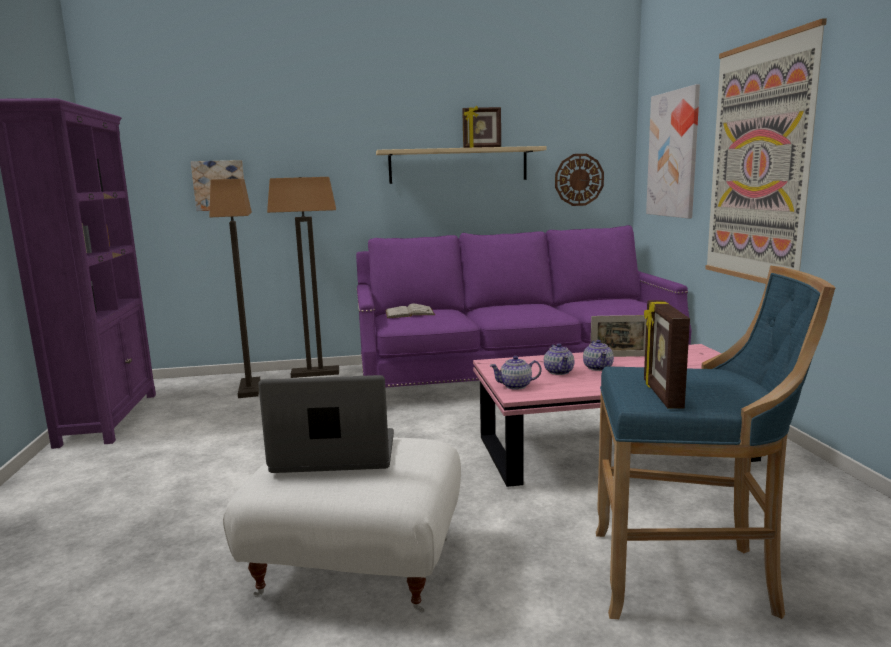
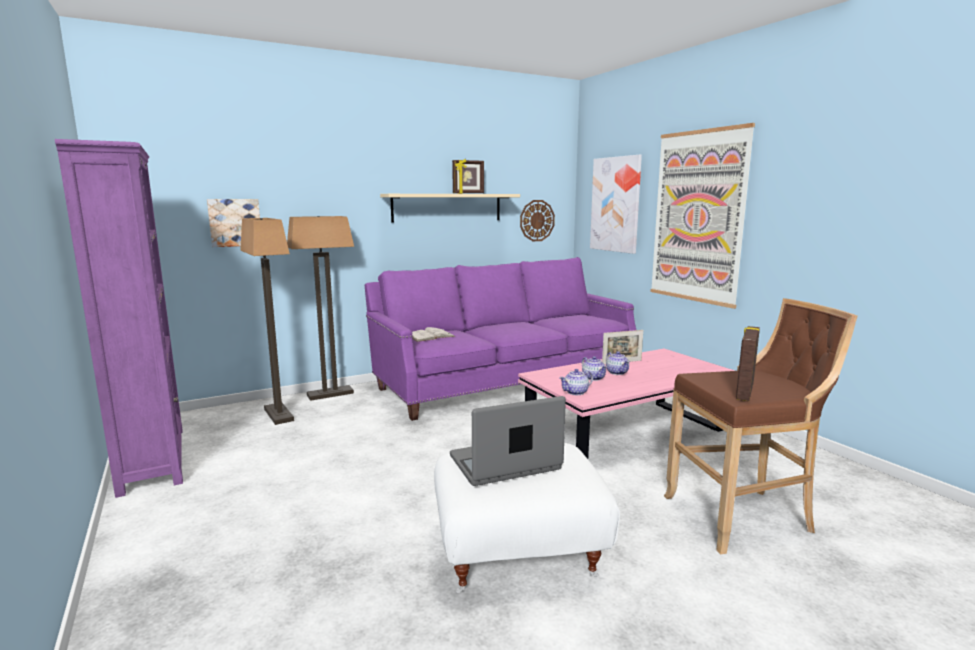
camera: 20 degrees left, 0 degrees up
(661, 394) = (743, 392): picture frame -> picture frame turned 45 degrees clockwise
(688, 577) = (743, 516): blue stool -> brown stool

